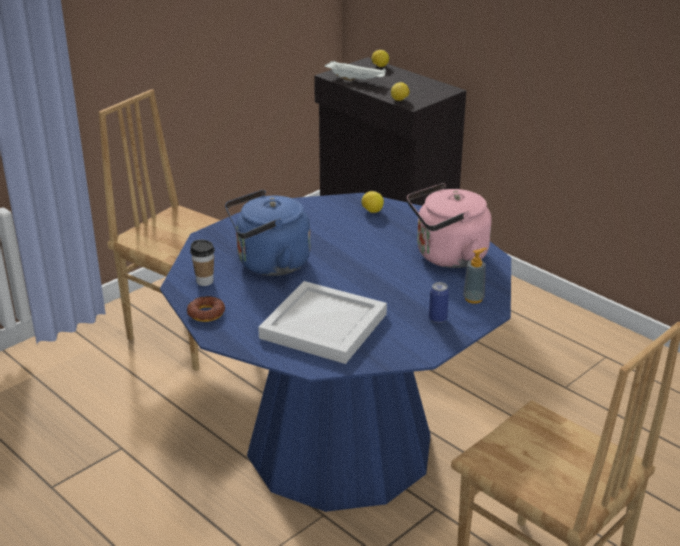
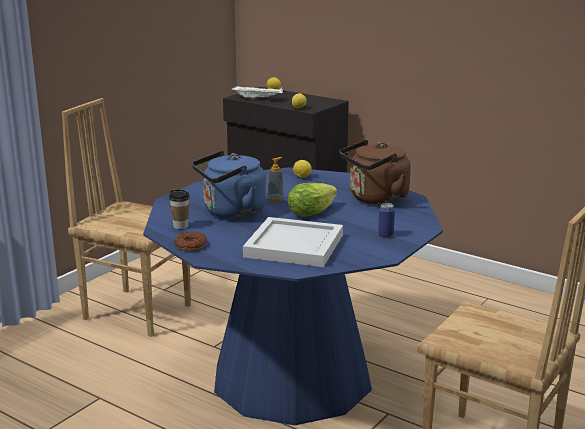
camera: 10 degrees left, 10 degrees down
(367, 270) = (314, 211): none -> lettuce
(447, 257) = (375, 199): pink kettle -> brown kettle
(473, 298) = (408, 221): soap dispenser -> soap dispenser (275, 199)

